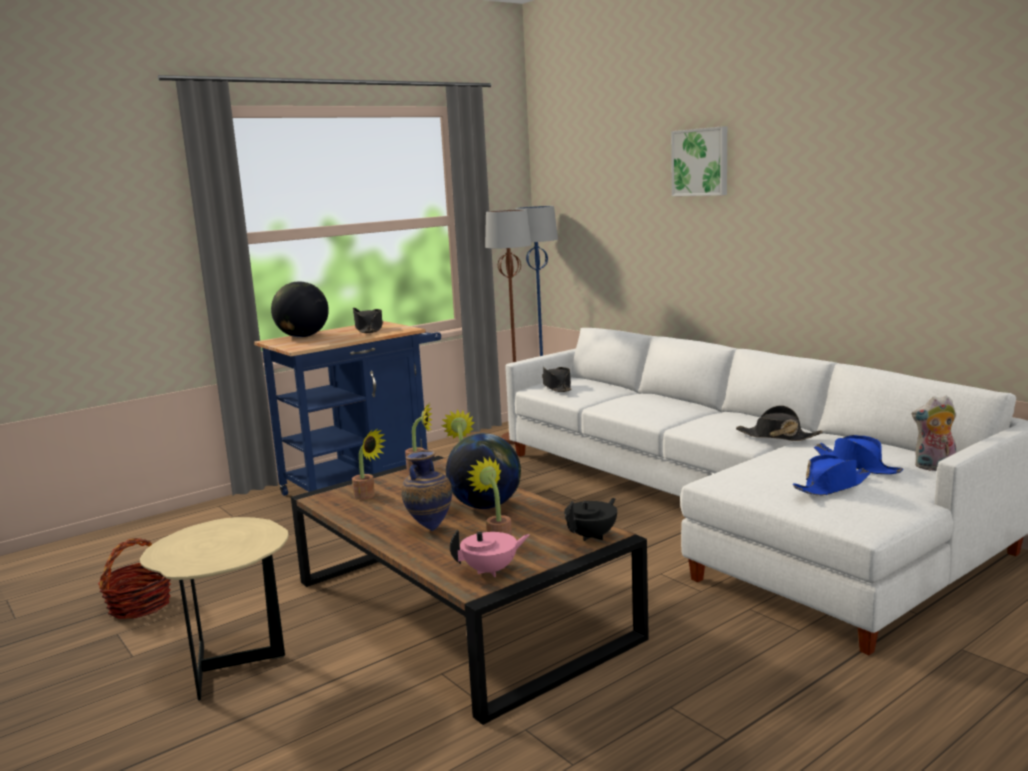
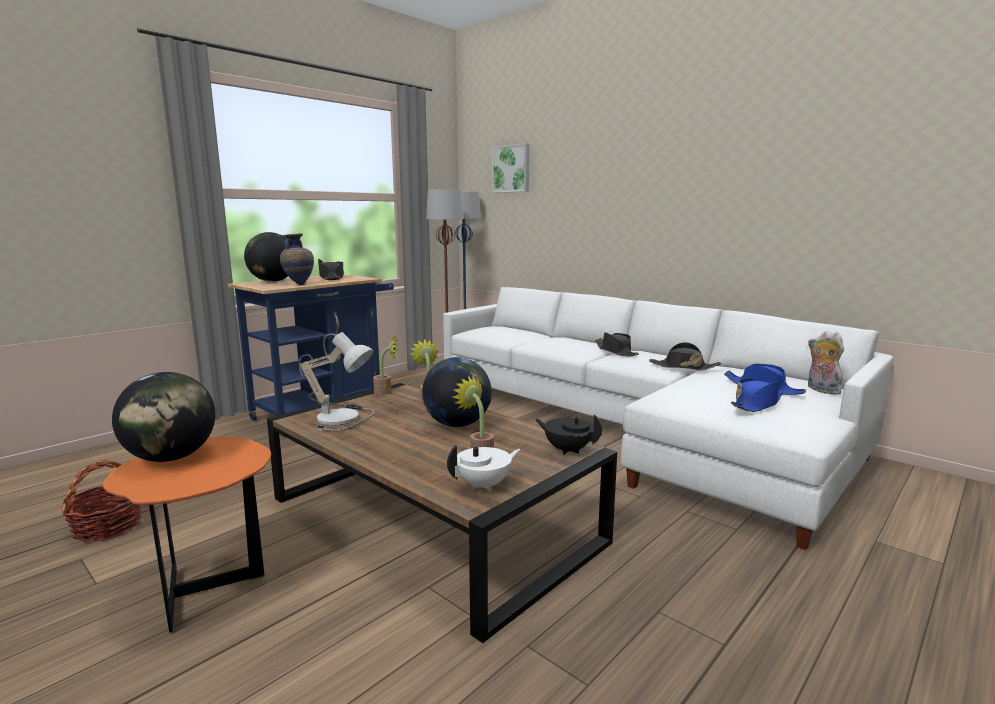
camera: 10 degrees left, 0 degrees up
(197, 537) = (171, 457): none -> globe
(233, 665) = (209, 589): beige side table -> orange side table
(368, 496) = (343, 417): potted plant -> table lamp
(429, 528) = (410, 445): vase -> vase (299, 285)
(491, 571) = (484, 485): pink teapot -> white teapot
(556, 387) = (486, 331): black hat -> black hat (616, 351)
(592, 536) = (567, 450): black teapot -> black teapot turned 90 degrees counterclockwise
(701, 162) = (606, 154): picture -> picture (512, 169)
(934, 468) = (821, 390): plush toy -> plush toy turned 60 degrees clockwise

